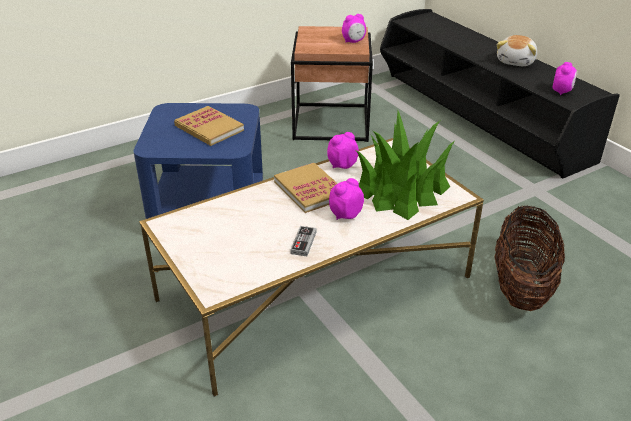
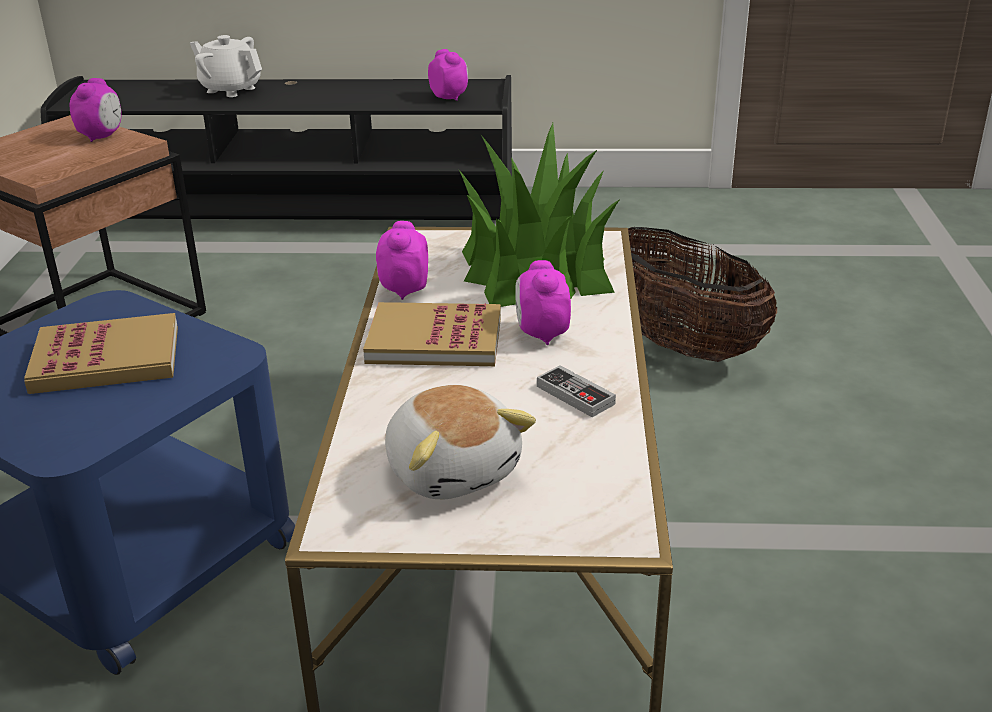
camera: 55 degrees left, 5 degrees down
(475, 41) = (230, 89): none -> white teapot
(516, 61) = (332, 90): plush toy -> plush toy (453, 469)

